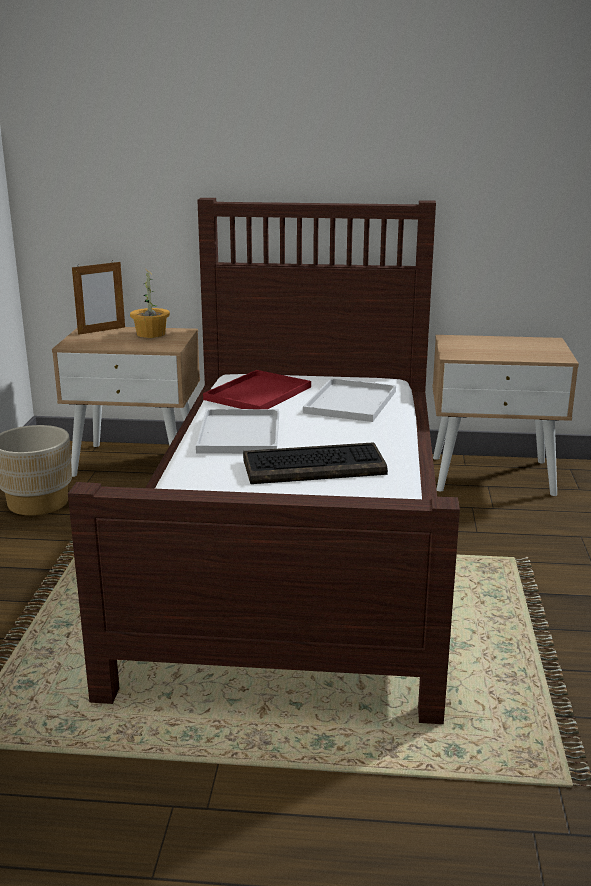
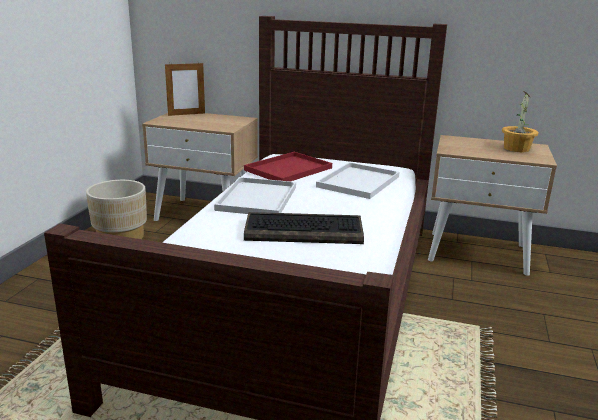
camera: 10 degrees right, 0 degrees up
(150, 334) = (220, 119): potted plant -> potted plant (516, 148)

